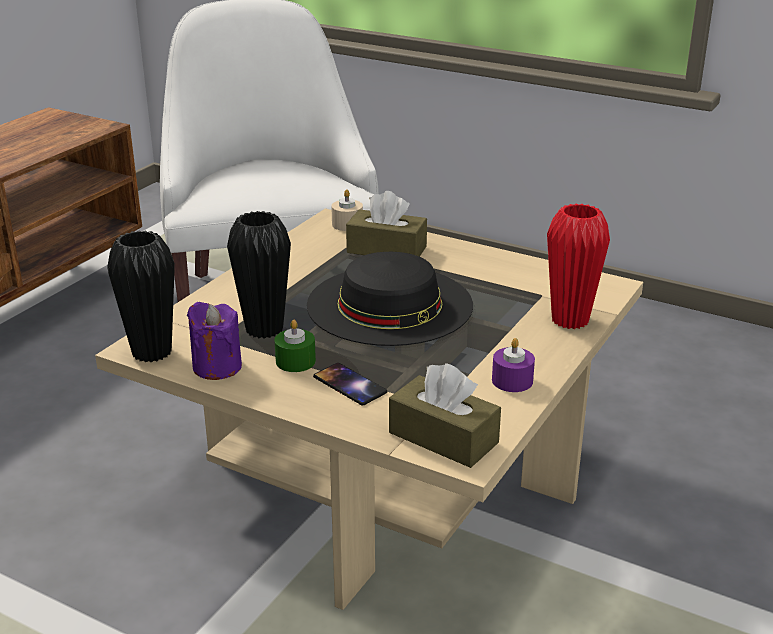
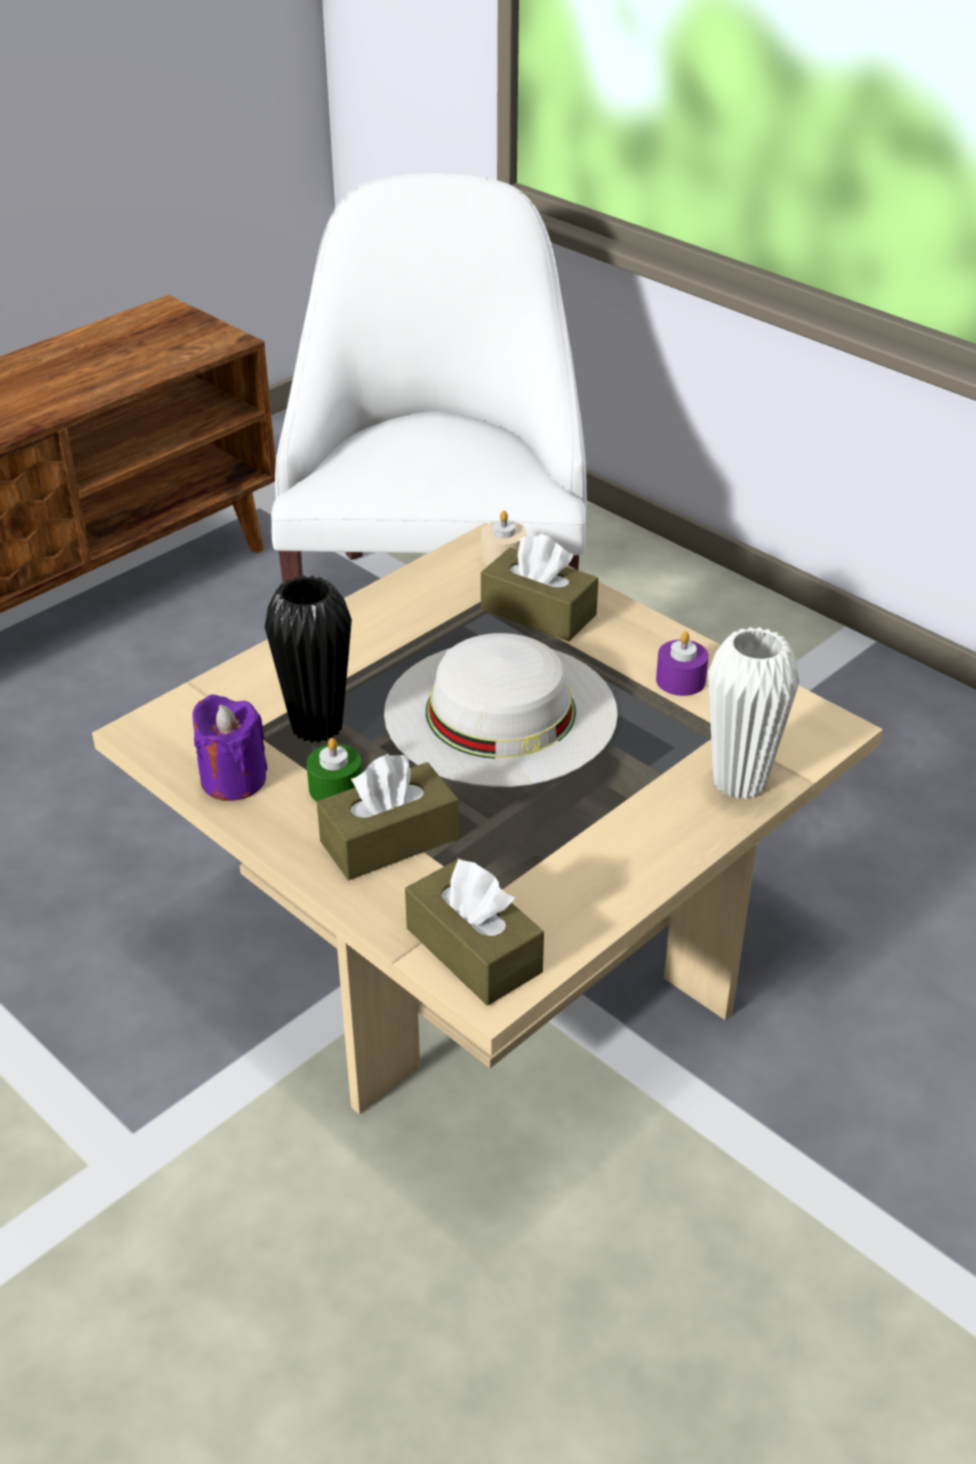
camera: 15 degrees right, 10 degrees up
(152, 352) = (161, 741): black vase -> none
(349, 385) = (389, 840): phone -> brown tissue box
(390, 304) = (501, 712): black hat -> white hat
(512, 381) = (608, 873): purple candle -> purple candle (680, 680)
(570, 320) = (739, 782): red vase -> white vase

